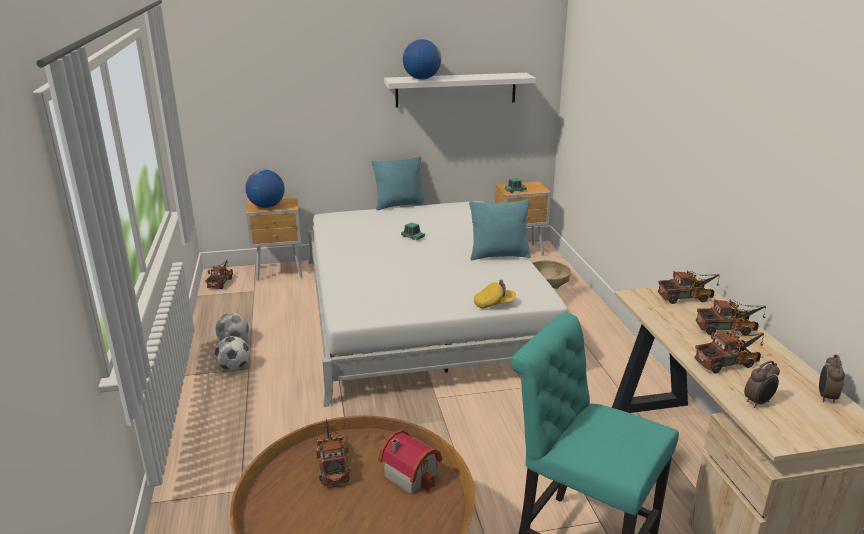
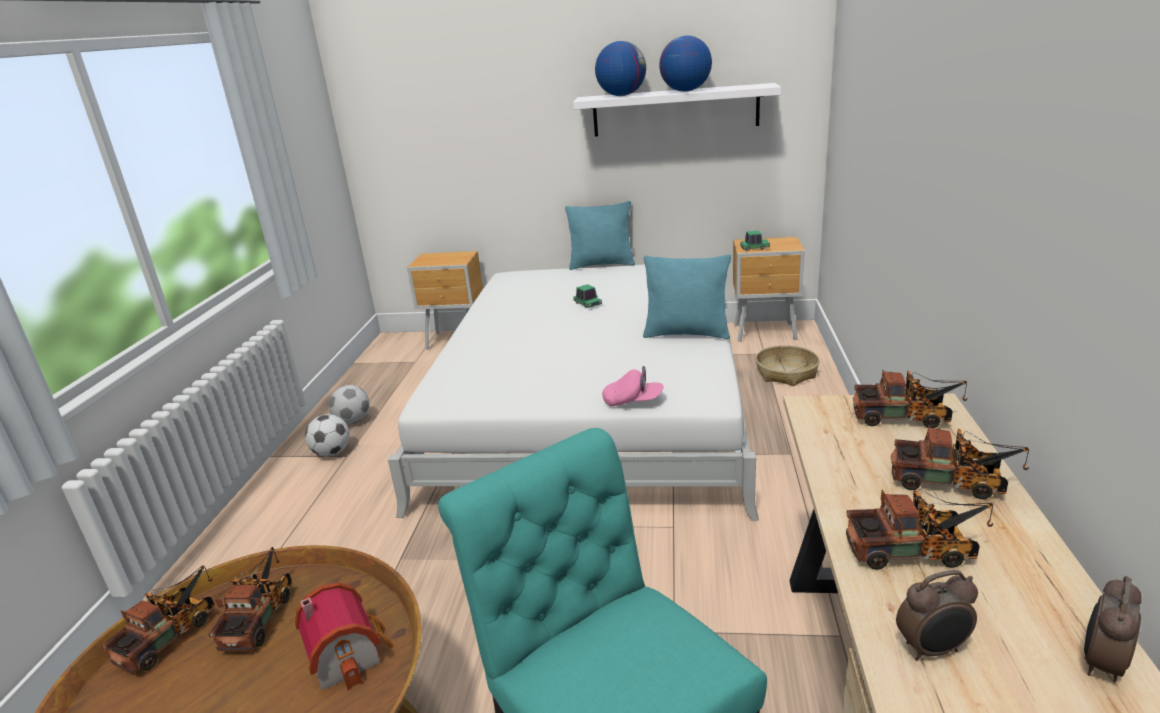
camera: 20 degrees right, 0 degrees up
(221, 282) = (388, 349): toy truck -> toy truck (173, 633)
(266, 206) = (434, 261): globe -> globe (685, 91)
(494, 304) = (633, 401): yellow cap -> pink cap

